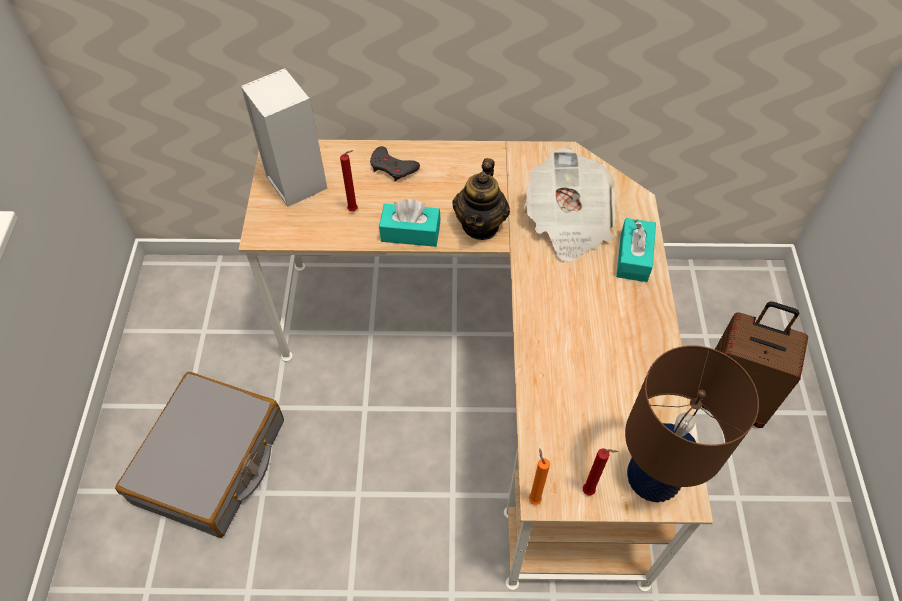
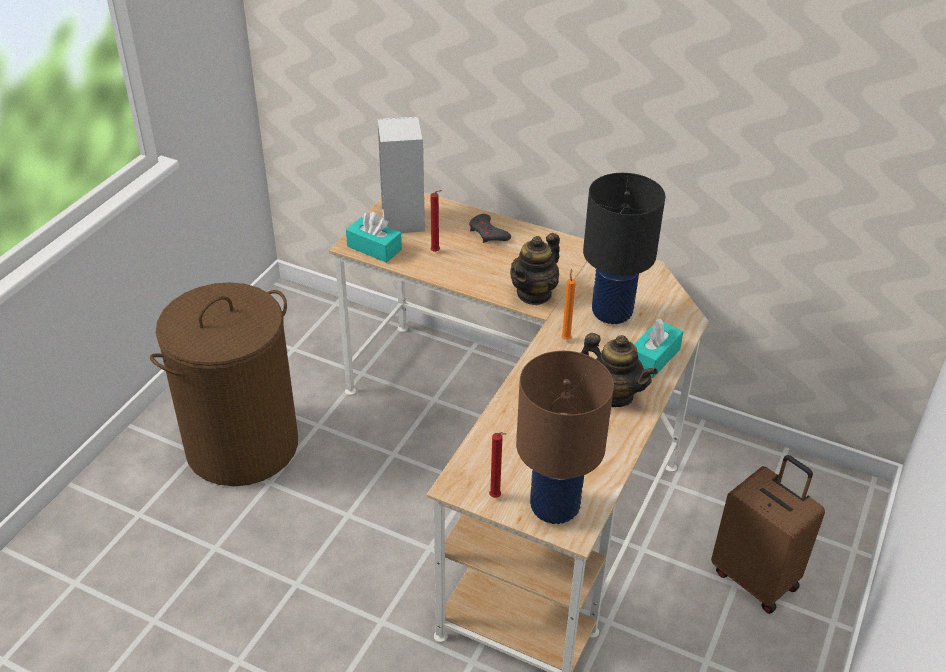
camera: 25 degrees right, 15 degrees down
(211, 462) = (242, 445): grey suitcase -> brown laundry basket
(410, 233) = (471, 281): turquoise tissue box -> turquoise tissue box (374, 248)
(533, 498) = (447, 484): orange candle -> orange candle (566, 338)
(567, 223) = (612, 315): newspaper -> black table lamp
(624, 316) = (613, 394): none -> teapot

